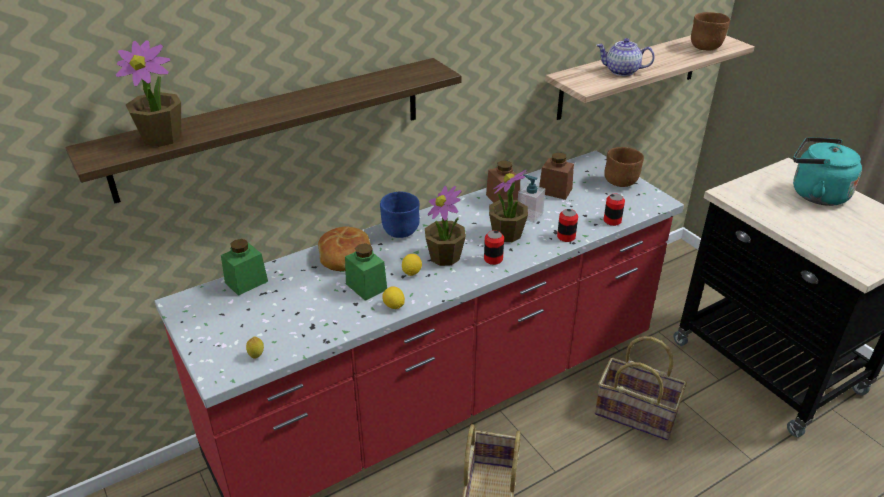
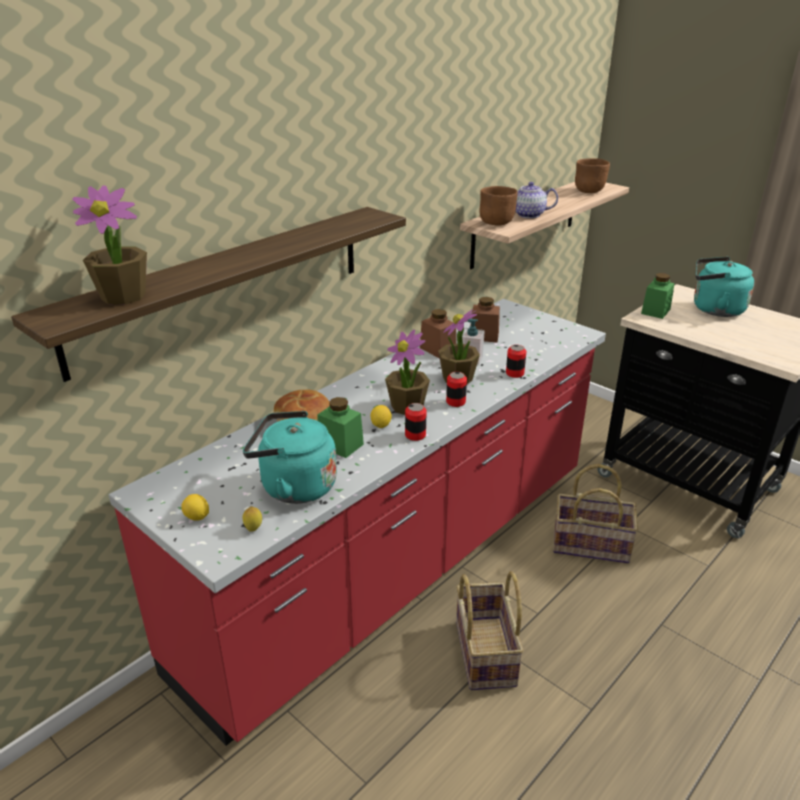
camera: 15 degrees left, 5 degrees down
(246, 282) = (207, 460): green jar -> green jar (655, 311)
(307, 321) = (293, 486): none -> turquoise kettle
(394, 306) = (378, 458): lemon -> lemon (197, 517)
(400, 231) = (350, 390): blue bowl -> none
(612, 221) = (549, 354): can -> can (415, 435)
(621, 183) = (541, 322): brown bowl -> brown bowl (497, 223)

